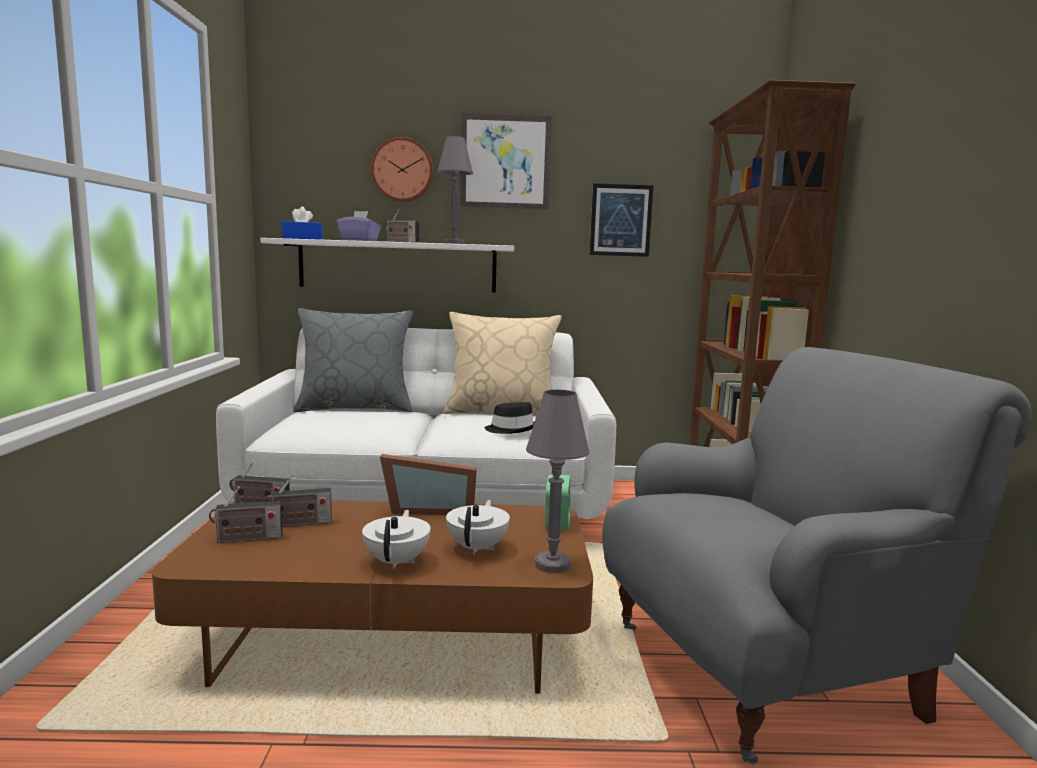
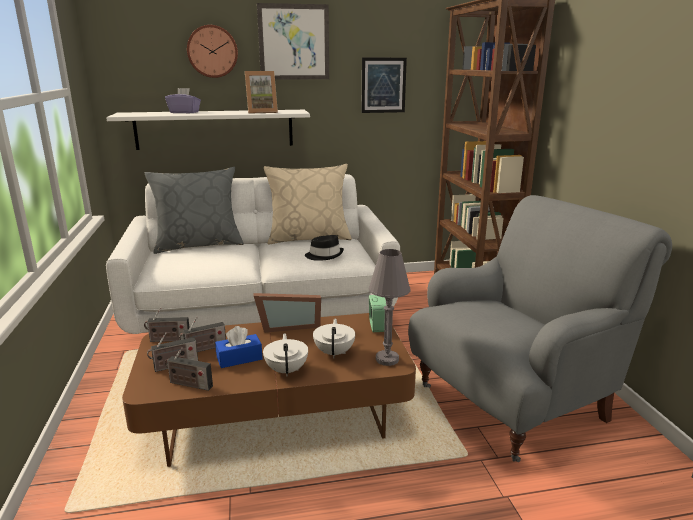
camera: 10 degrees left, 10 degrees up
(302, 239) = (138, 114): blue tissue box -> blue tissue box (239, 358)
(401, 242) = (217, 111): radio -> radio (189, 384)
(454, 243) = (261, 112): grey table lamp -> picture frame

